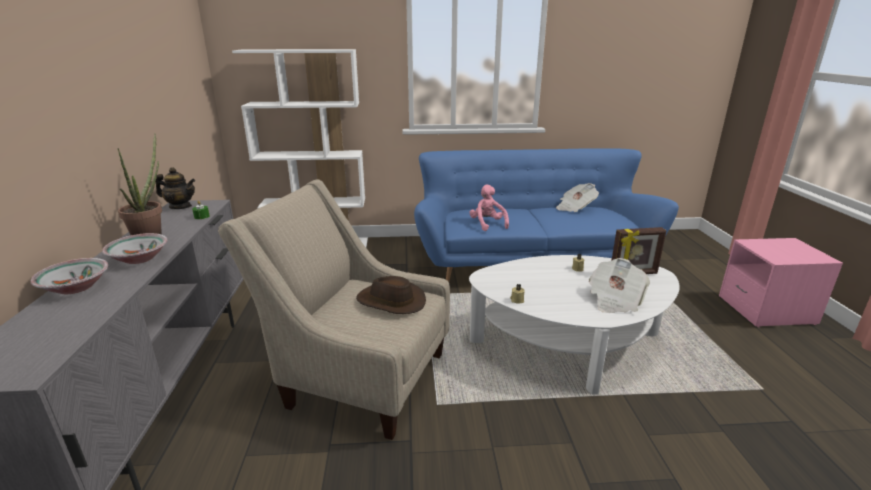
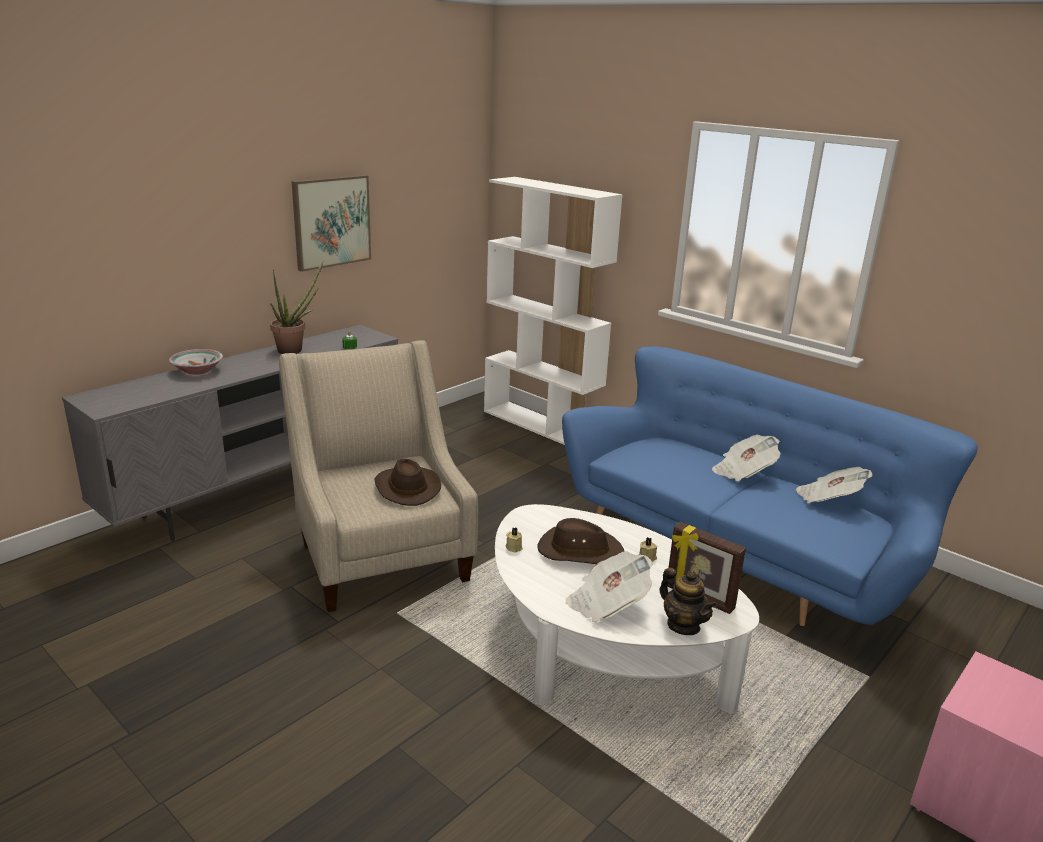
camera: 45 degrees right, 0 degrees up
(126, 96) = (331, 221): none -> picture
(139, 259) = (256, 365): bowl -> none
(180, 207) = (354, 332): teapot -> teapot (683, 625)
(487, 224) = (662, 468): pink plush toy -> none
(523, 211) = (743, 472): none -> newspaper
(547, 283) = (579, 551): none -> brown hat

